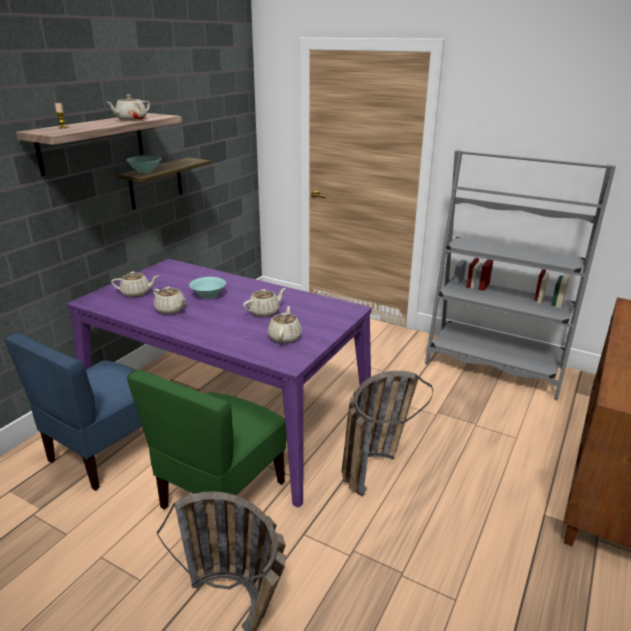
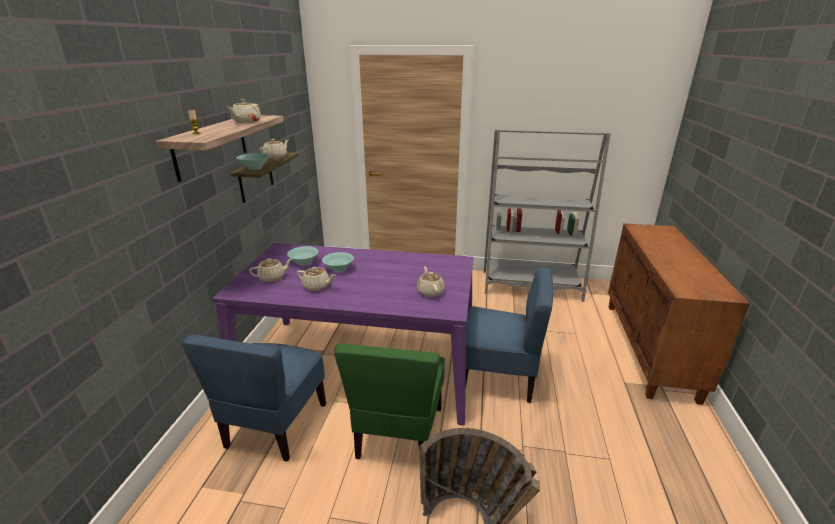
camera: 20 degrees left, 0 degrees up
(179, 283) = (304, 262): none -> turquoise bowl
(265, 312) = (397, 274): beige teapot -> beige teapot (276, 157)
(376, 465) = (498, 377): basket -> blue chair

